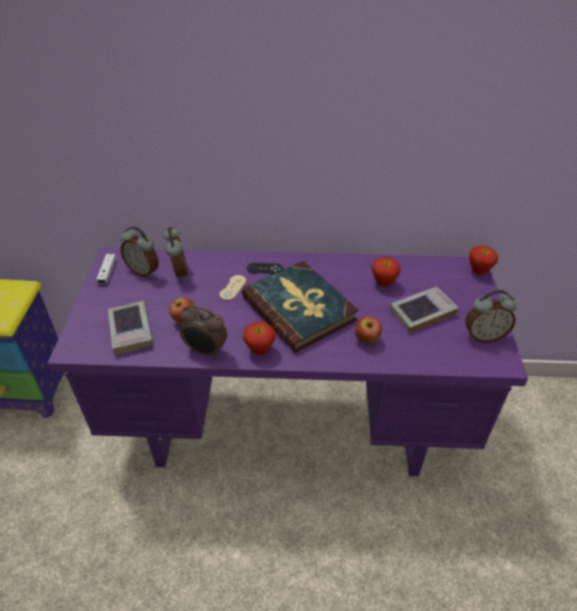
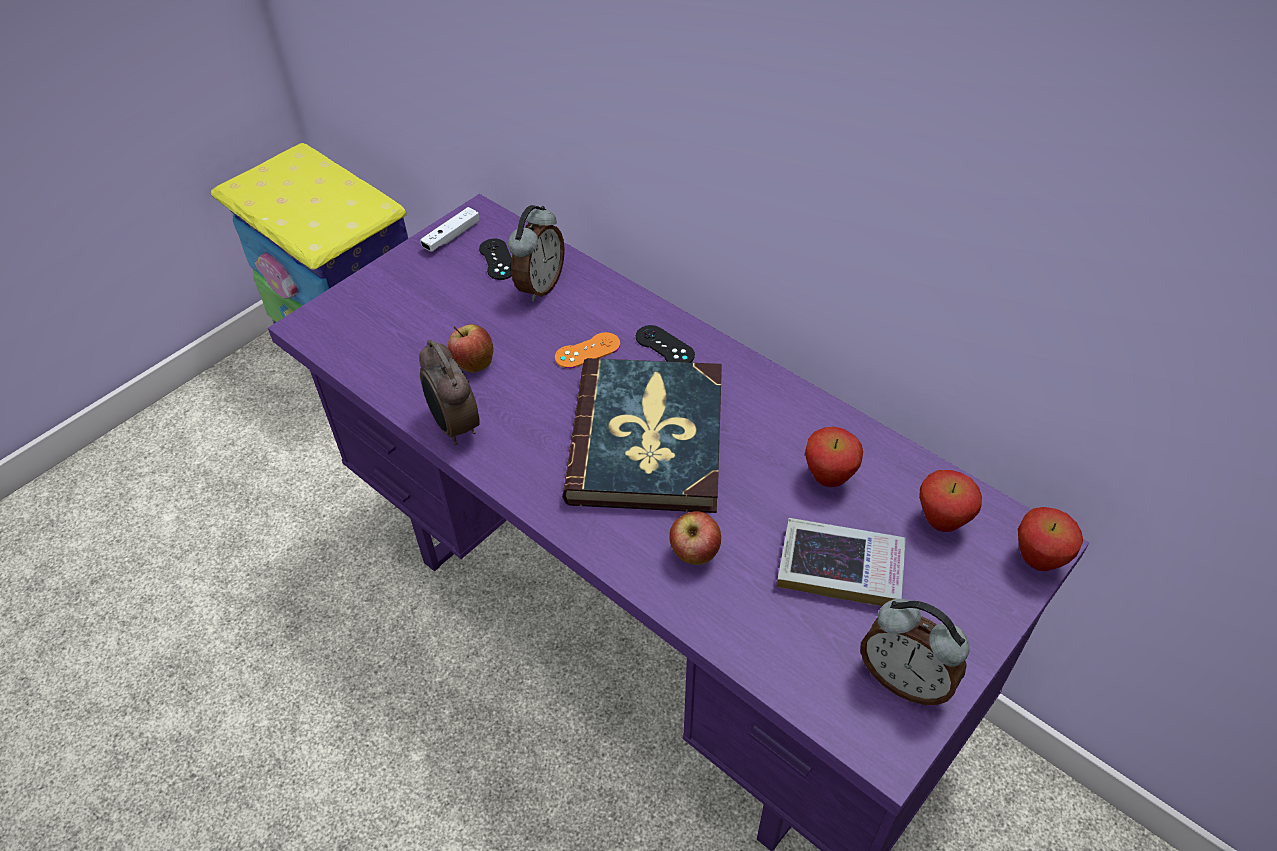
camera: 40 degrees right, 5 degrees up
(131, 330) = (397, 339): book -> none
(144, 271) = (497, 259): alarm clock -> black game controller
(233, 287) = (587, 351): beige game controller -> orange game controller
(260, 350) = (523, 471): apple -> apple (941, 522)

